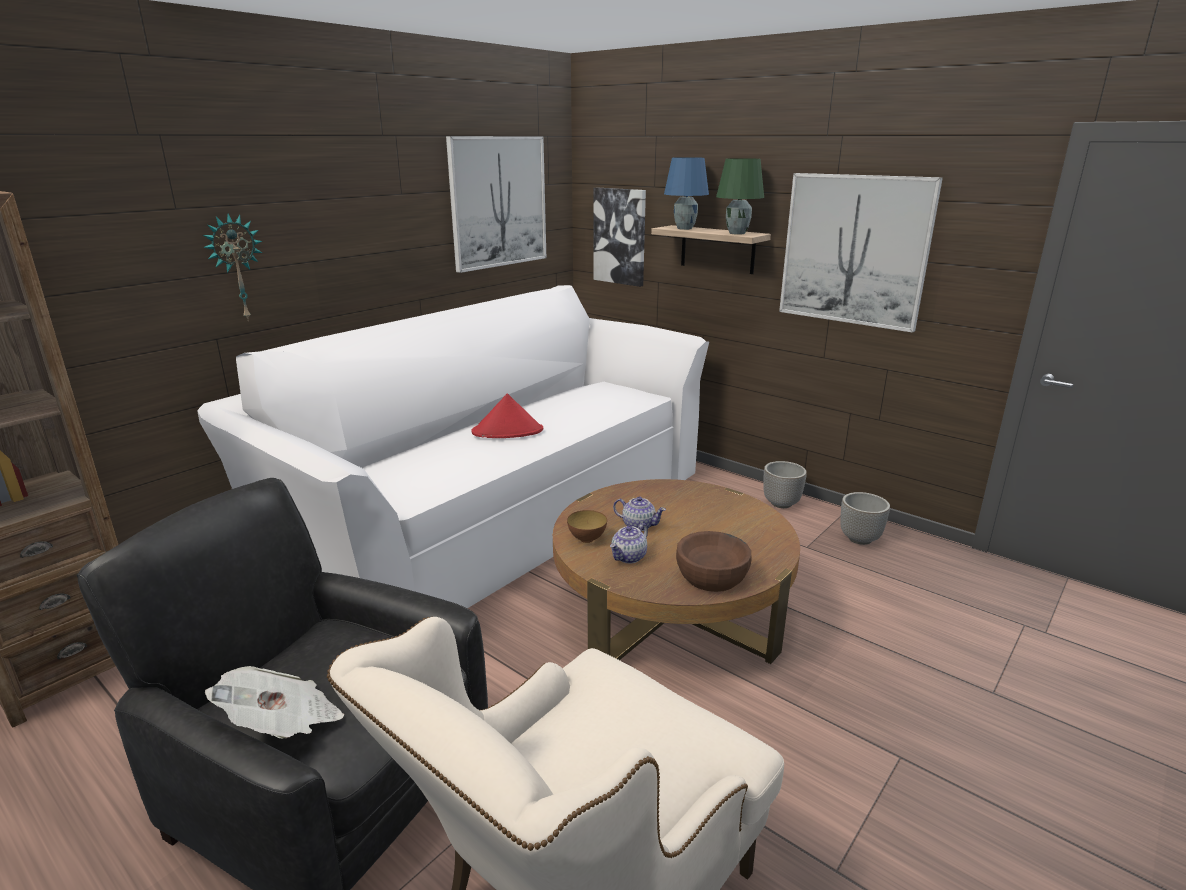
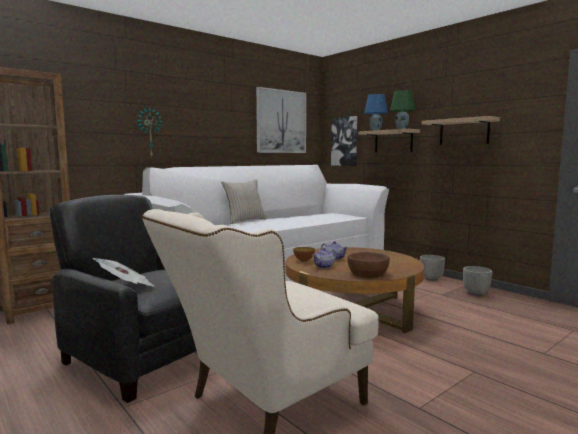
camera: 10 degrees right, 15 degrees down
(453, 430) = (245, 220): none -> beige pillow
(508, 431) = (272, 220): red hat -> none
(854, 250) = (464, 132): picture -> shelf

